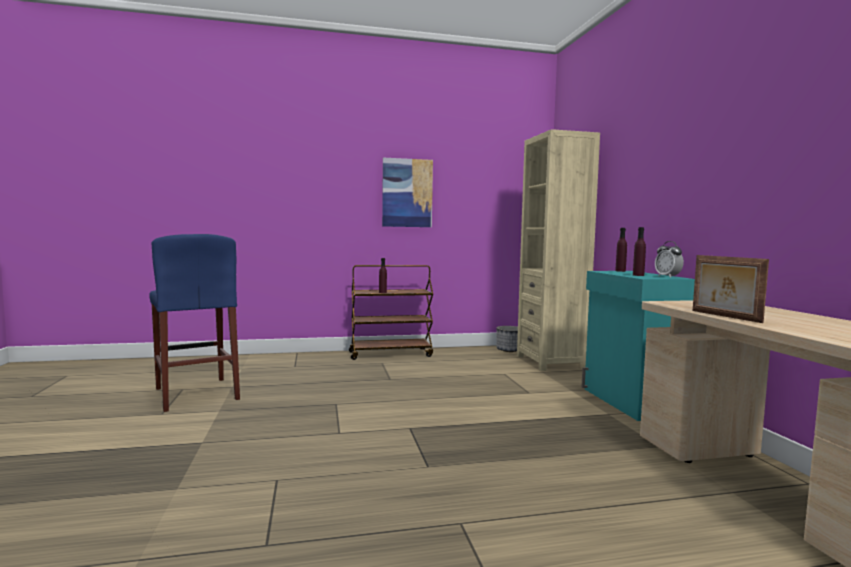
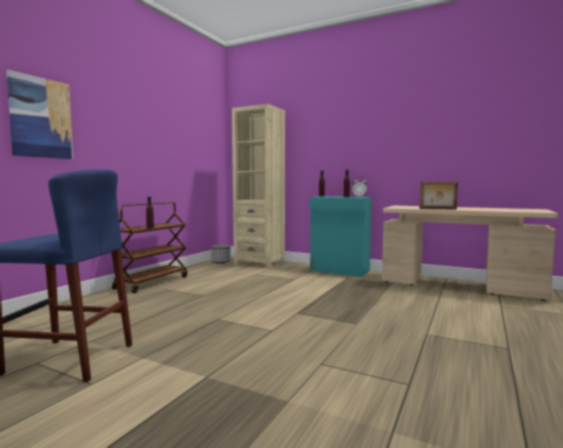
camera: 50 degrees left, 0 degrees up
(407, 193) = (145, 139): picture -> picture (41, 118)

